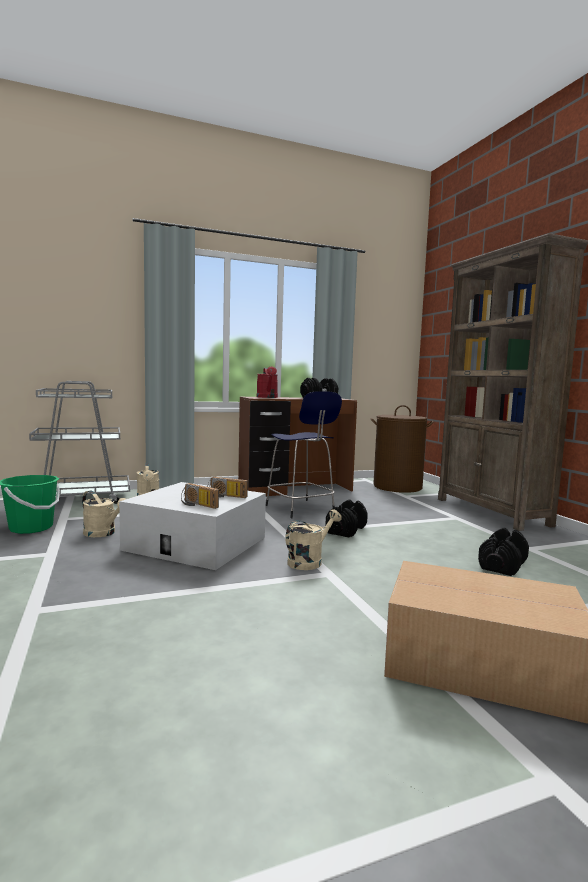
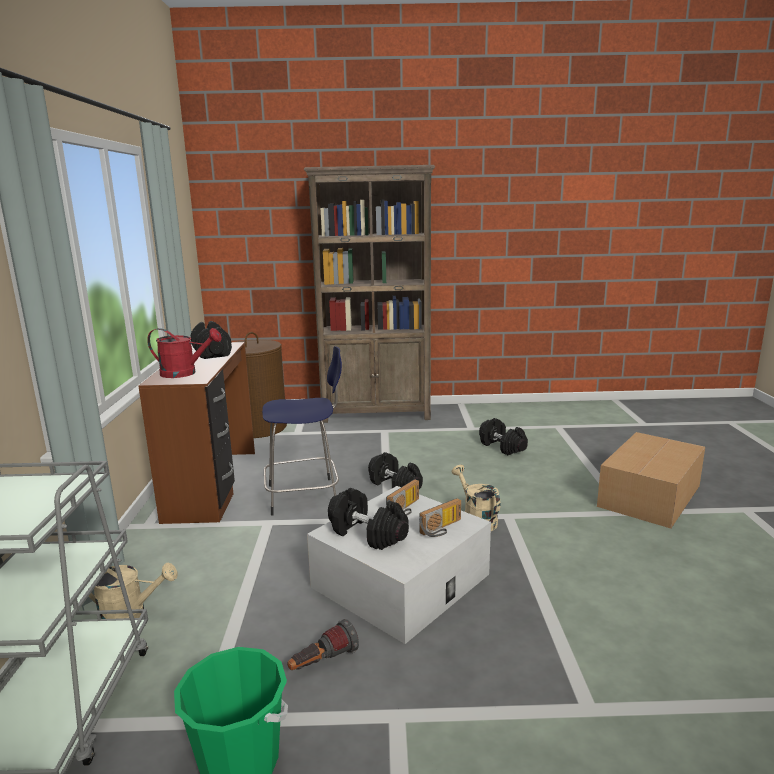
camera: 70 degrees left, 10 degrees up
(103, 533) = (323, 663): beige watering can -> flashlight
(184, 491) = (367, 534): none -> black dumbbell

